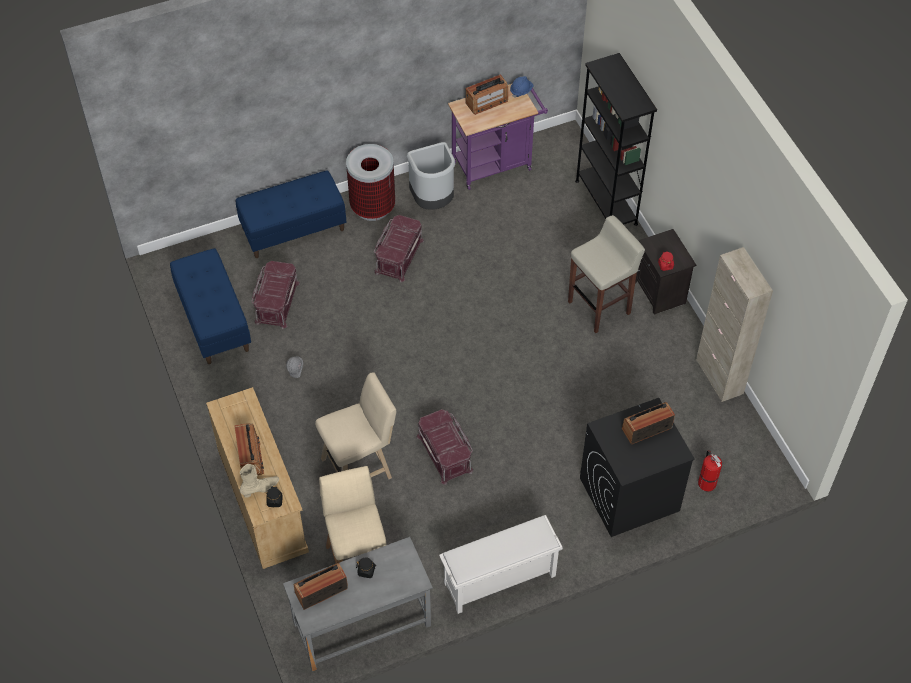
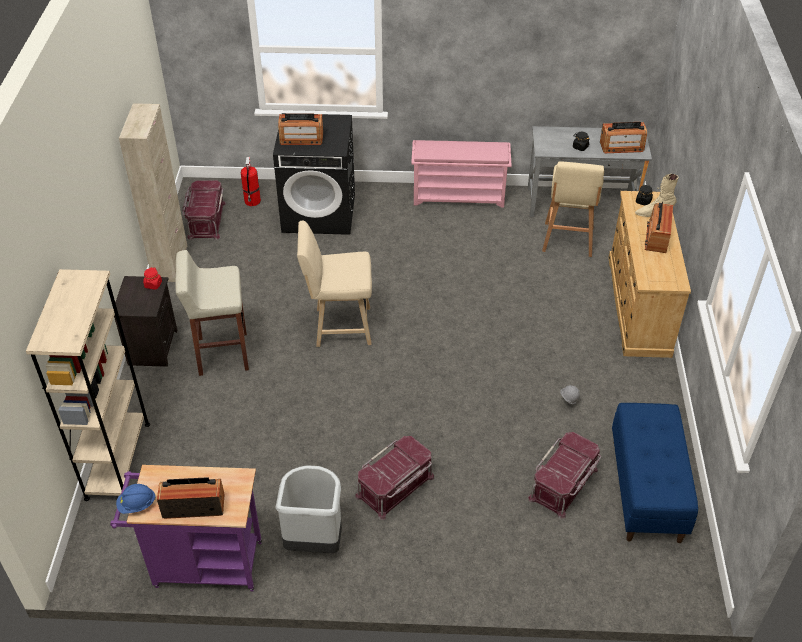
camera: 155 degrees left, 10 degrees down
(293, 229) = (509, 573): blue bench -> none
(360, 467) = (536, 301): beige stool -> beige stool (339, 327)
(372, 207) = (393, 565): trash can -> none
(445, 453) = (453, 286): red storage box -> red storage box (206, 220)
(499, 580) = (459, 196): white shoe rack -> pink shoe rack
(606, 202) = (118, 460): black bookcase -> beige bookcase

